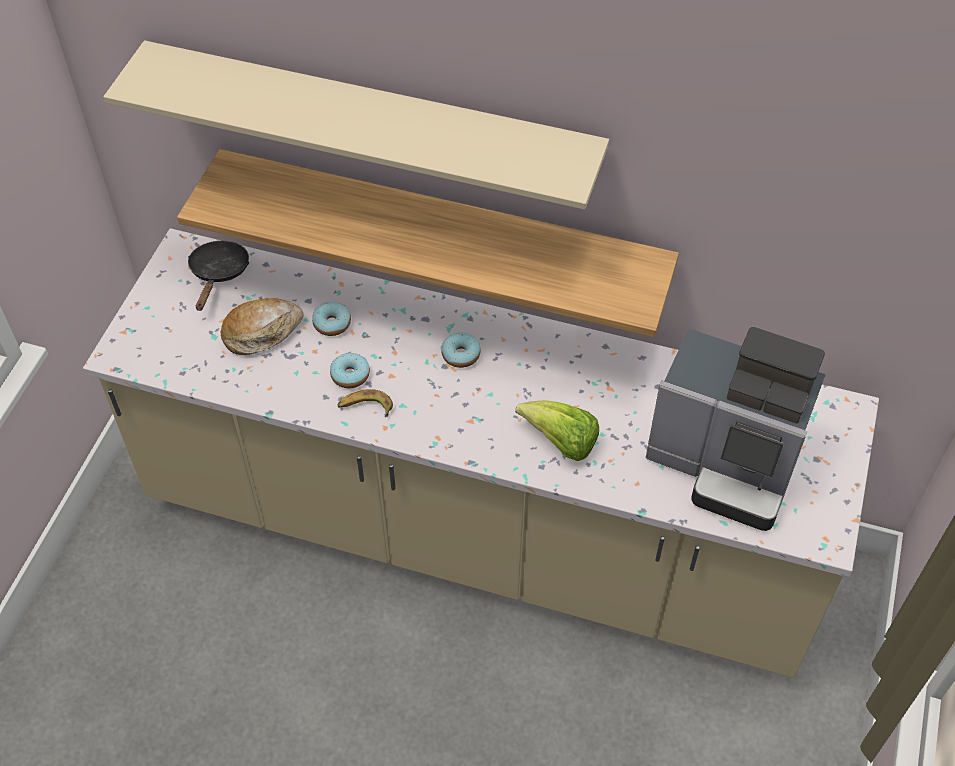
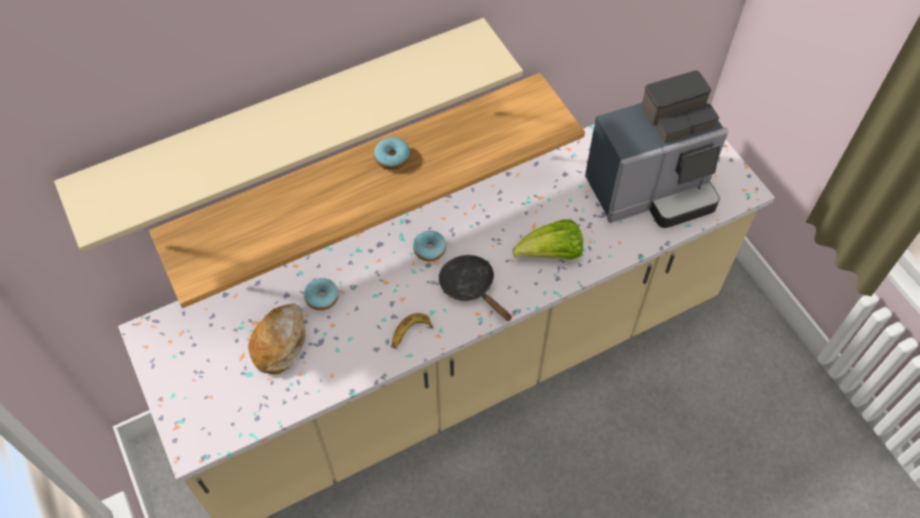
camera: 45 degrees left, 5 degrees up
(218, 274) = (198, 328): black frying pan -> black frying pan (471, 287)
(350, 375) = (375, 321): donut -> donut (392, 158)

